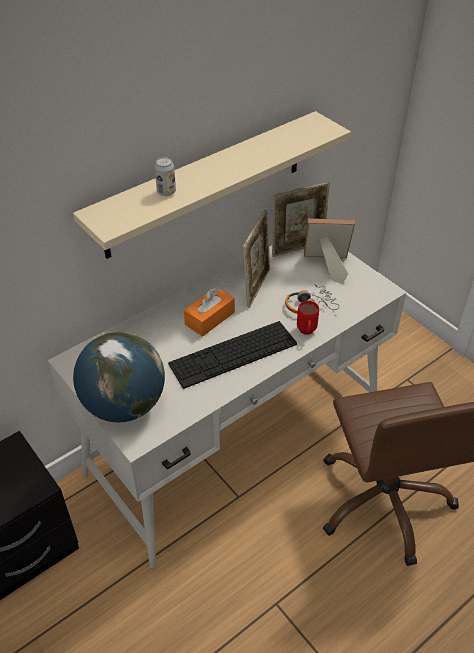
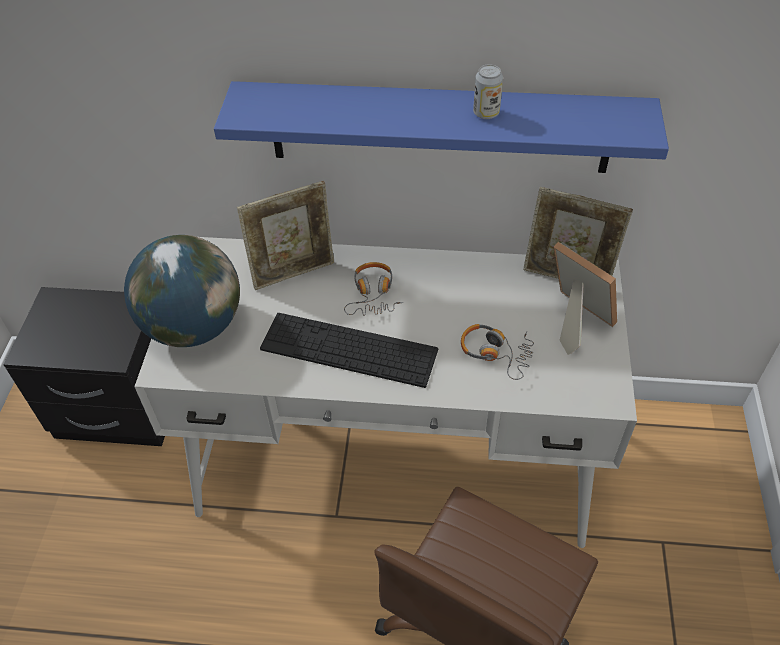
camera: 45 degrees right, 5 degrees up
(166, 192) = (343, 108): can -> can (486, 113)
(206, 184) = (439, 127): beige shelf -> blue shelf
(210, 318) = (373, 294): orange tissue box -> headphones
(256, 286) = (463, 292): picture frame -> picture frame (294, 273)
(306, 333) = (452, 382): red mug -> none

